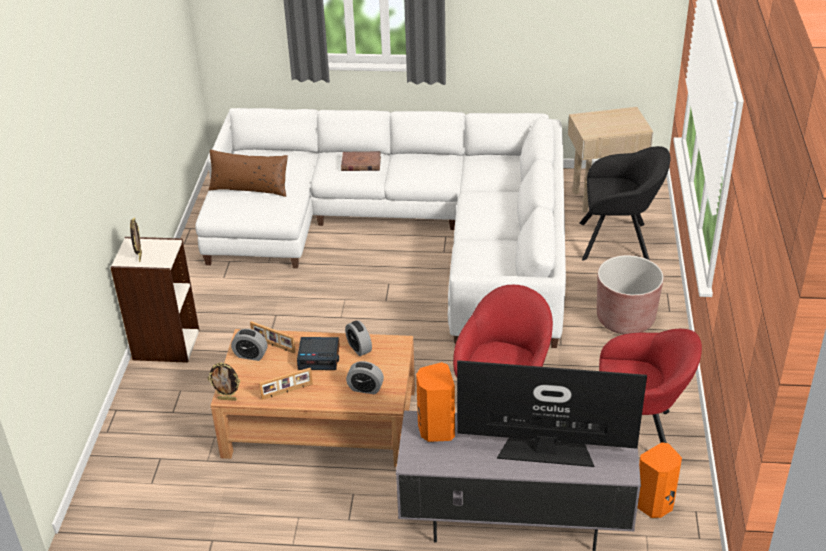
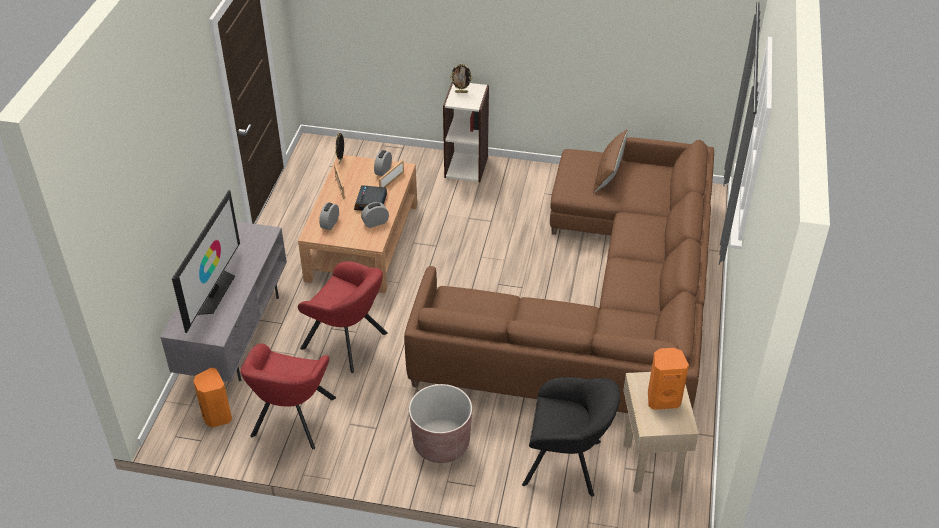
camera: 95 degrees right, 5 degrees up
(360, 163) = (643, 239): brown book -> none
(407, 231) = (600, 304): white sofa -> brown sofa
(435, 429) = (256, 240): orange speaker -> orange speaker (662, 399)
(618, 241) = (567, 464): black armchair -> black armchair turned 90 degrees counterclockwise

